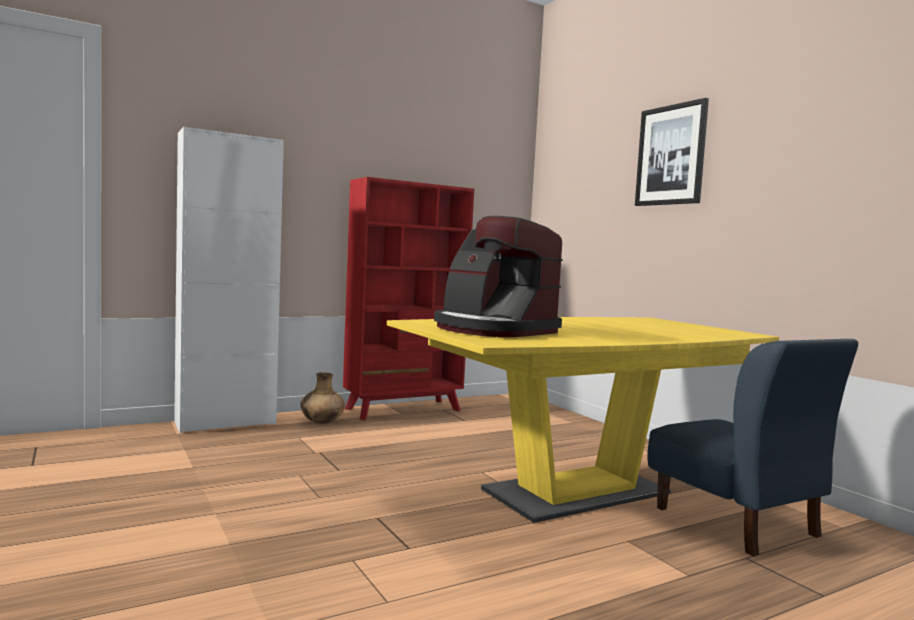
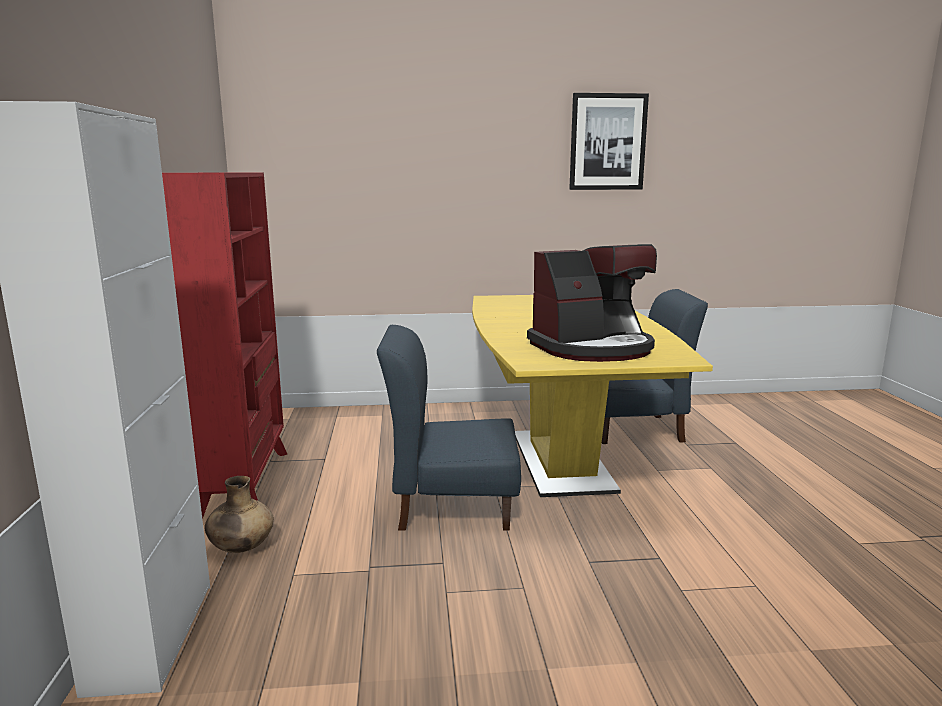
camera: 65 degrees left, 10 degrees up
(430, 462) = (452, 506): none -> blue chair
(671, 155) = (452, 137): picture -> picture (607, 142)

